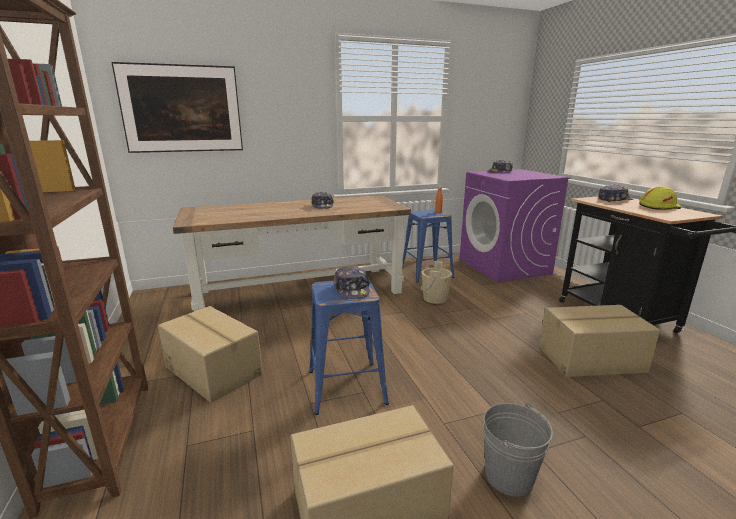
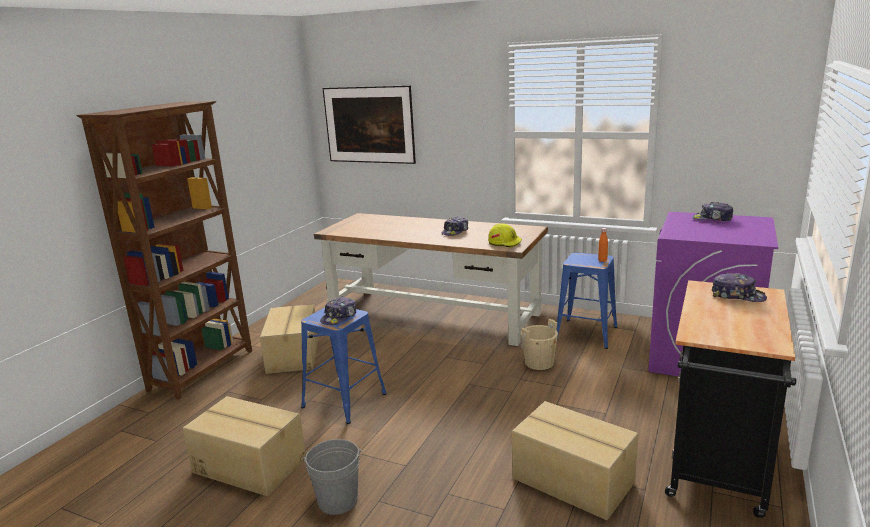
camera: 45 degrees right, 0 degrees up
(658, 207) = (755, 320): yellow hard hat -> yellow hard hat (505, 243)

